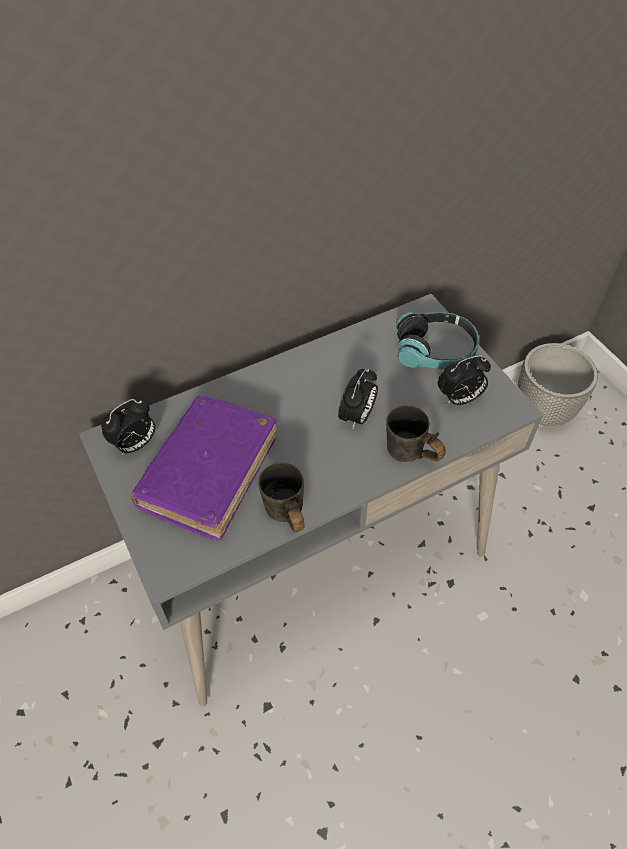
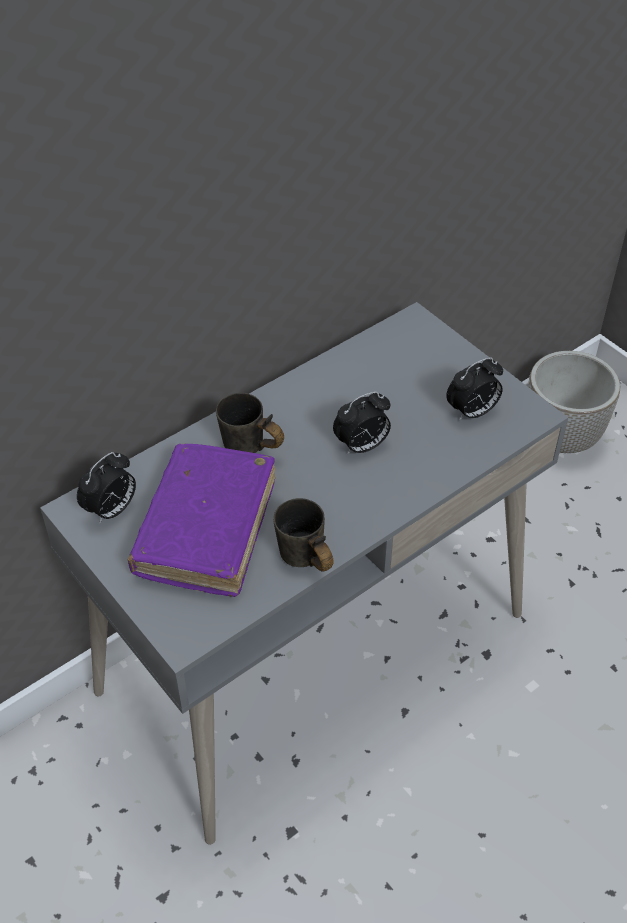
camera: 10 degrees left, 5 degrees down
(357, 417) = (361, 446): alarm clock -> alarm clock turned 45 degrees clockwise
(408, 457) = (428, 481): grey mug -> grey mug (248, 451)
(435, 351) = (434, 364): headphones -> none

